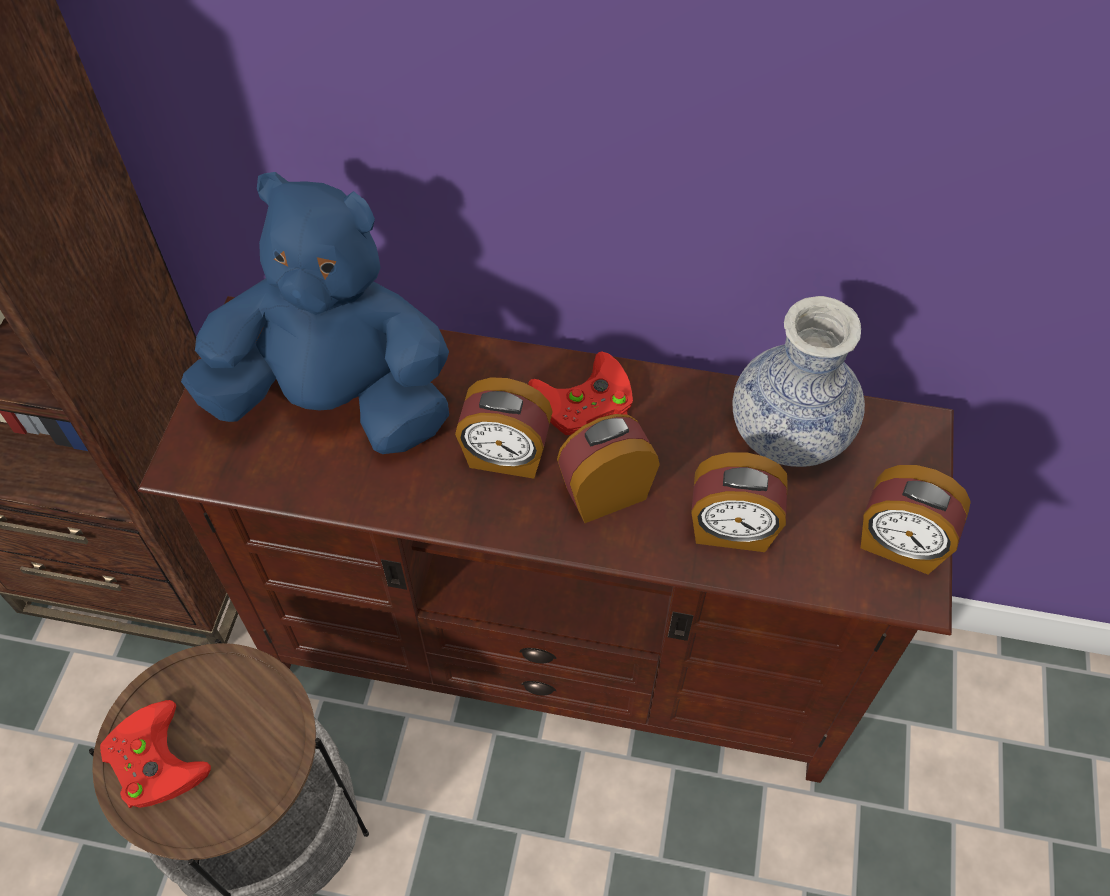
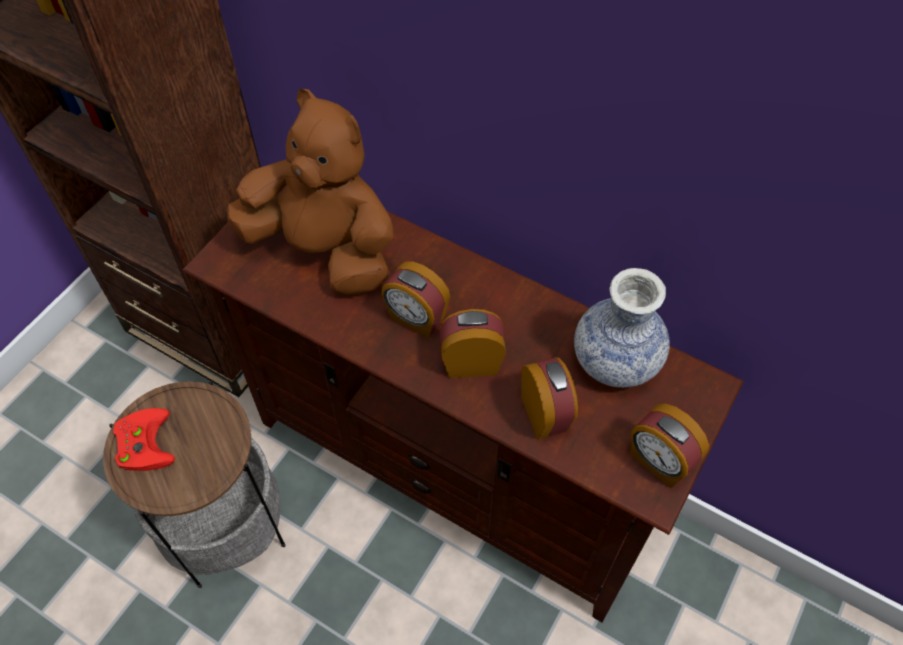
camera: 20 degrees right, 0 degrees up
(337, 401) = (325, 250): blue plush toy -> brown plush toy
(582, 403) = (482, 298): red game controller -> none
(731, 530) = (545, 413): alarm clock -> alarm clock turned 135 degrees counterclockwise

